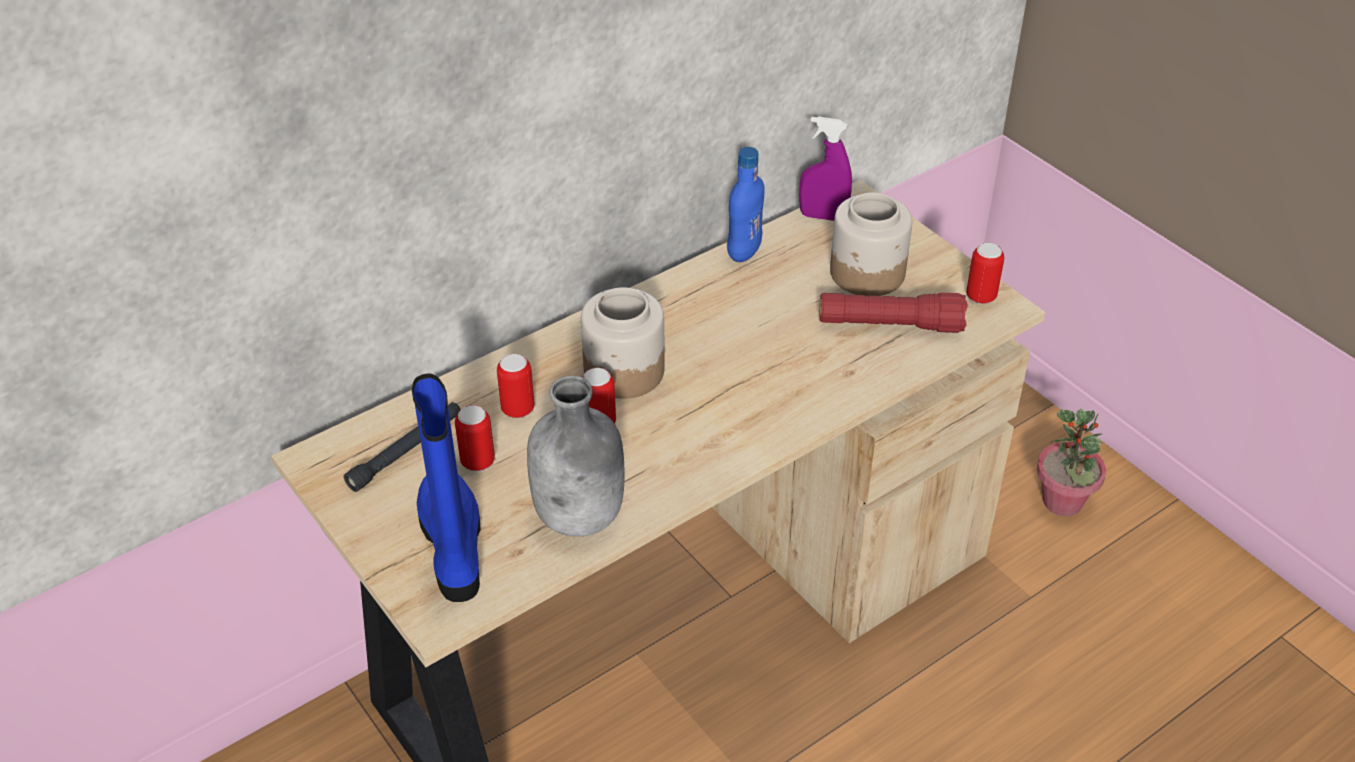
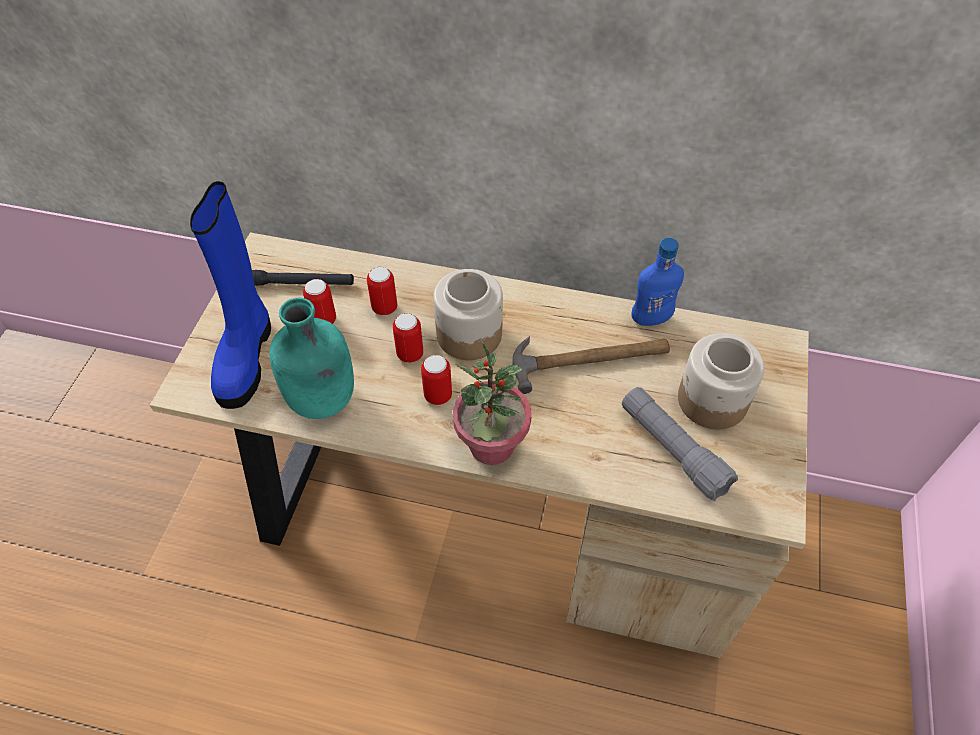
camera: 50 degrees right, 10 degrees up
(453, 546) = (246, 357): blue boot -> blue boot turned 150 degrees clockwise
(581, 516) = (322, 400): grey bottle -> turquoise bottle
(744, 314) = (590, 359): none -> hammer
(823, 216) = (740, 336): purple spray bottle -> none
(890, 325) = (673, 450): red flashlight -> grey flashlight
(981, 296) = (770, 488): can -> can (438, 396)
(1063, 502) = (821, 678): potted plant -> potted plant (491, 446)

